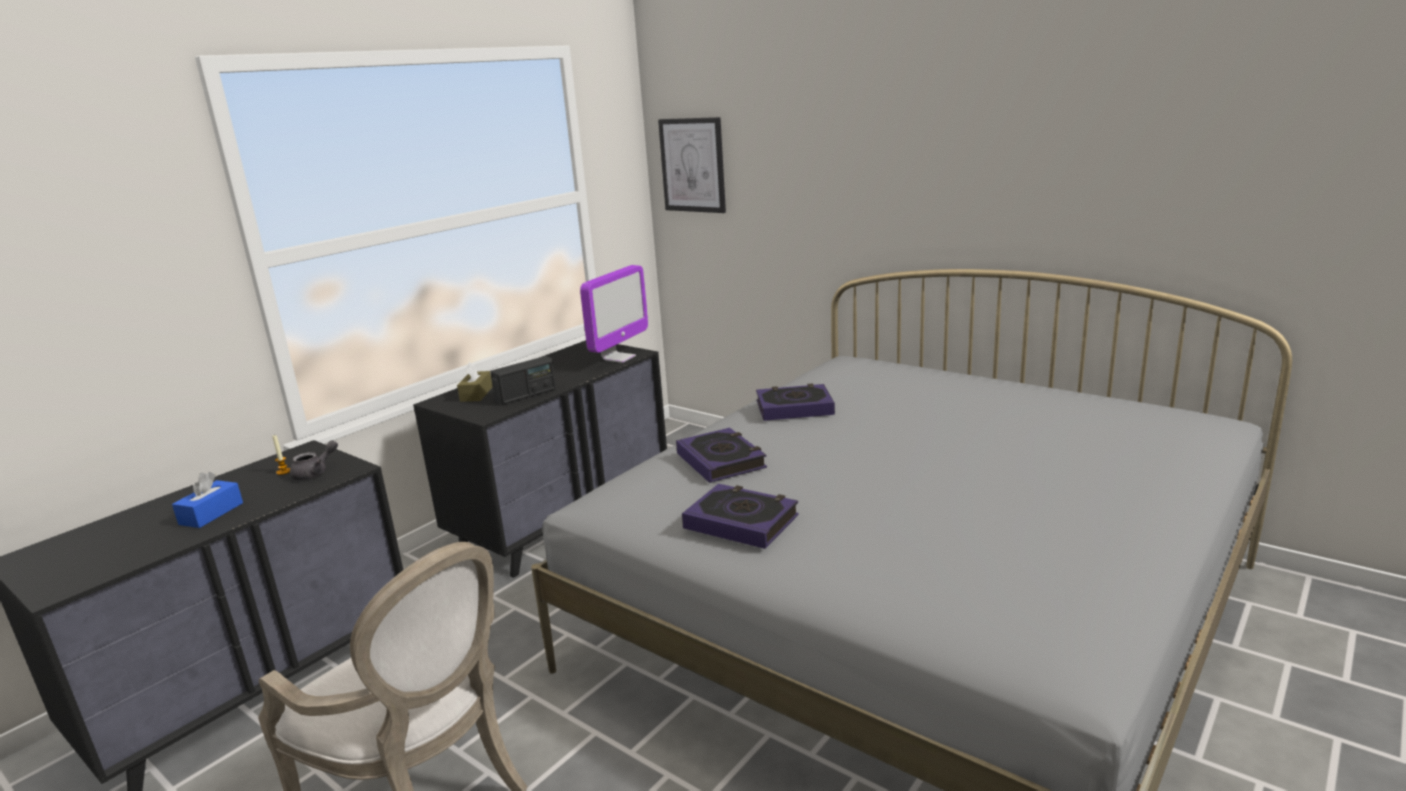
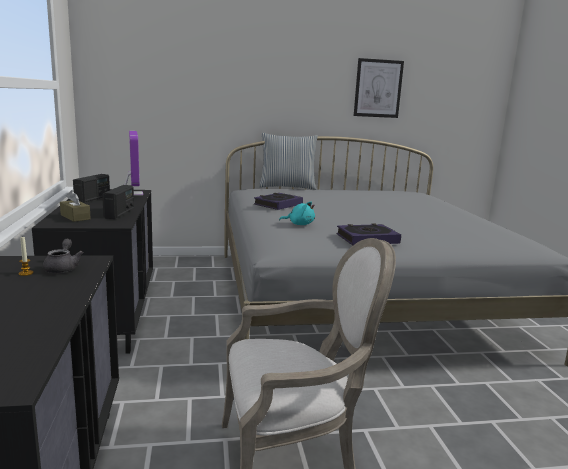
camera: 50 degrees left, 5 degrees down
(211, 513) = (31, 305): blue tissue box -> none
(559, 362) = (93, 199): none -> radio
(692, 165) = (117, 76): picture -> picture (378, 88)
(721, 461) = (299, 224): book -> turquoise plush toy
(925, 363) = (287, 187): none -> pillow

